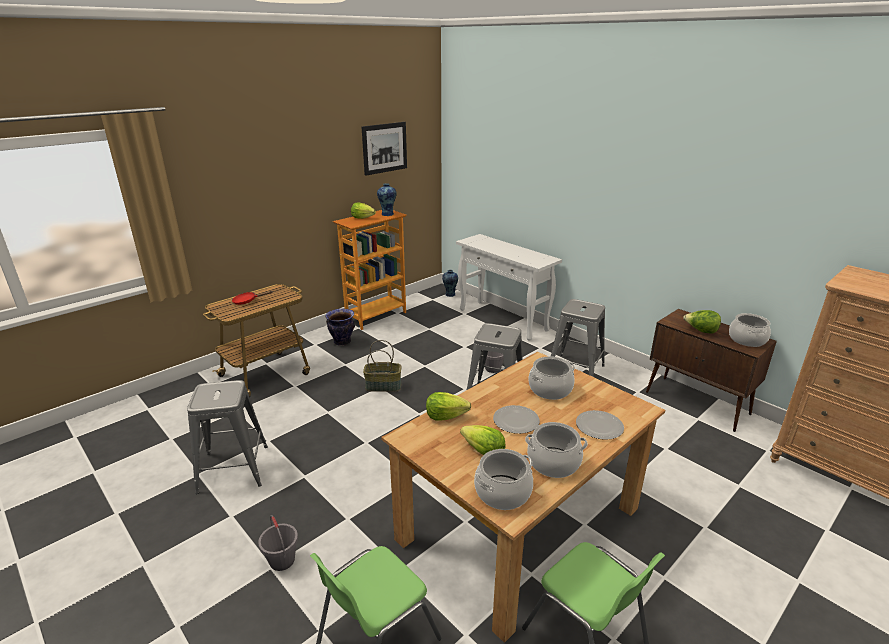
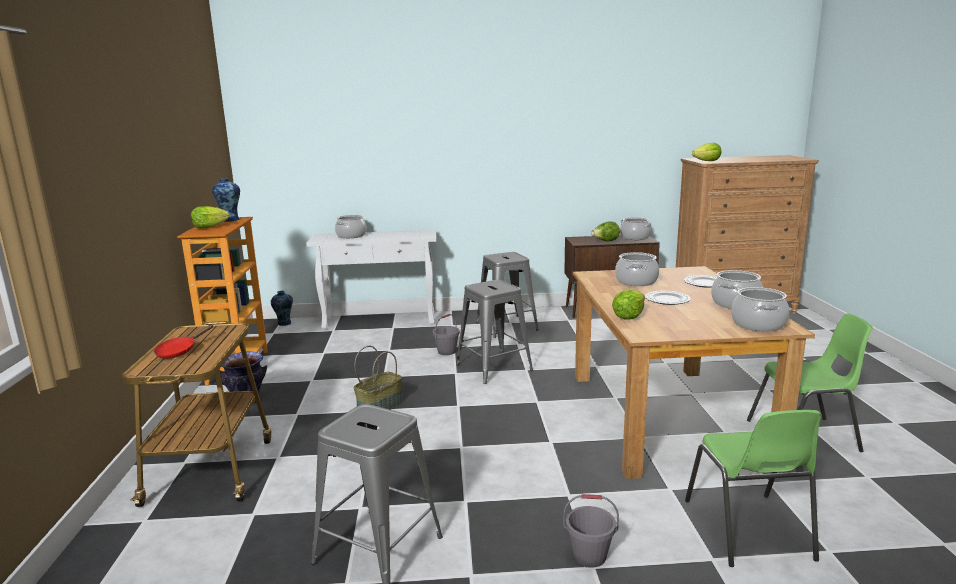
camera: 50 degrees left, 10 degrees down
(384, 148) = (195, 136): picture -> none
(483, 452) = (697, 317): lettuce -> lettuce (707, 161)
(494, 244) = (351, 235): none -> cooking pot

